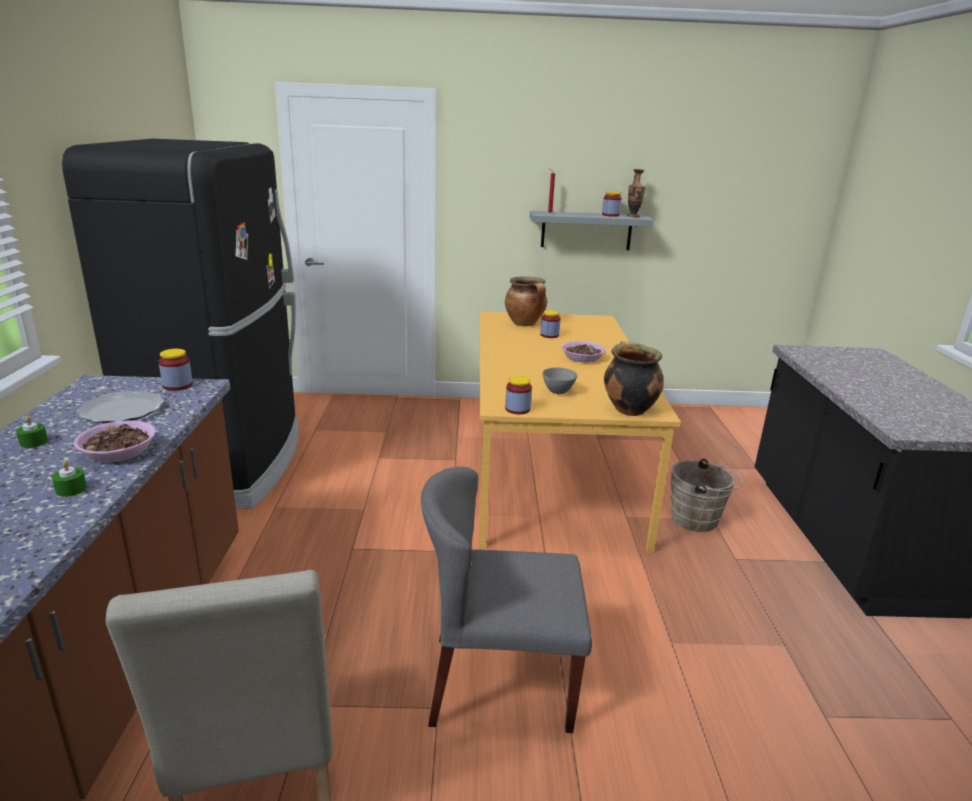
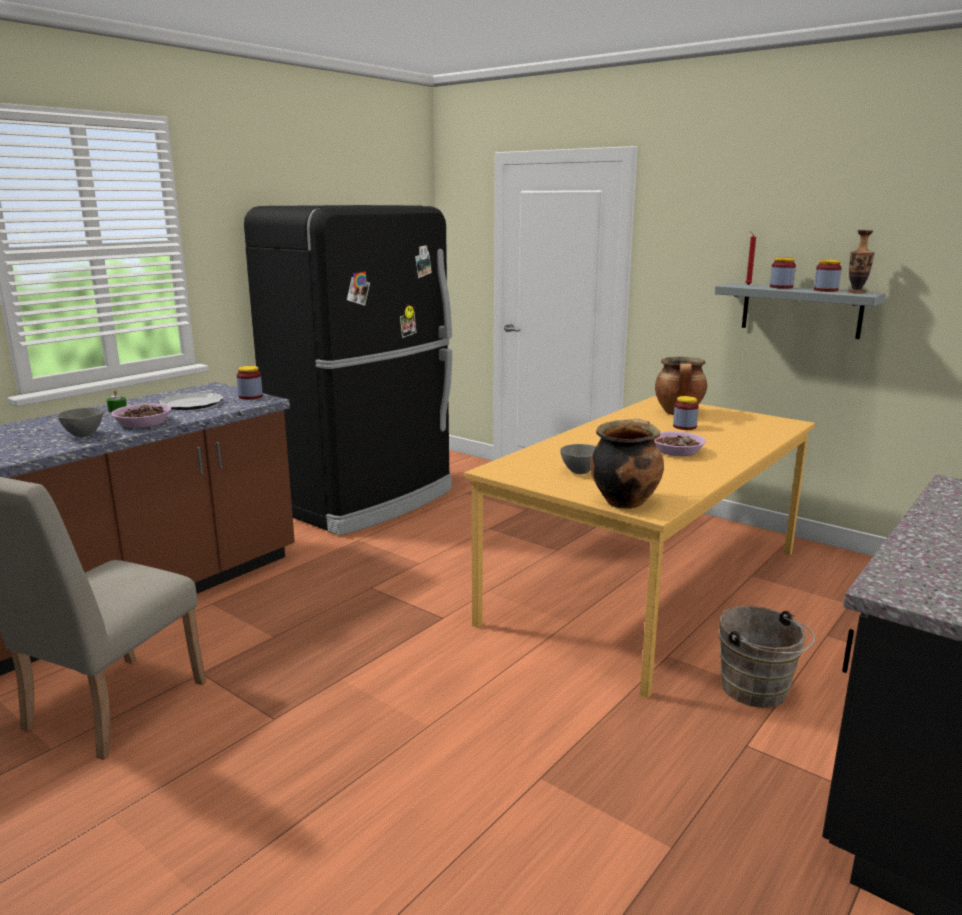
camera: 40 degrees right, 5 degrees down
(71, 489) = (84, 435): green candle -> grey bowl
(499, 682) = (341, 726): grey chair -> none
(517, 409) = (508, 475): jar -> jar (781, 287)

